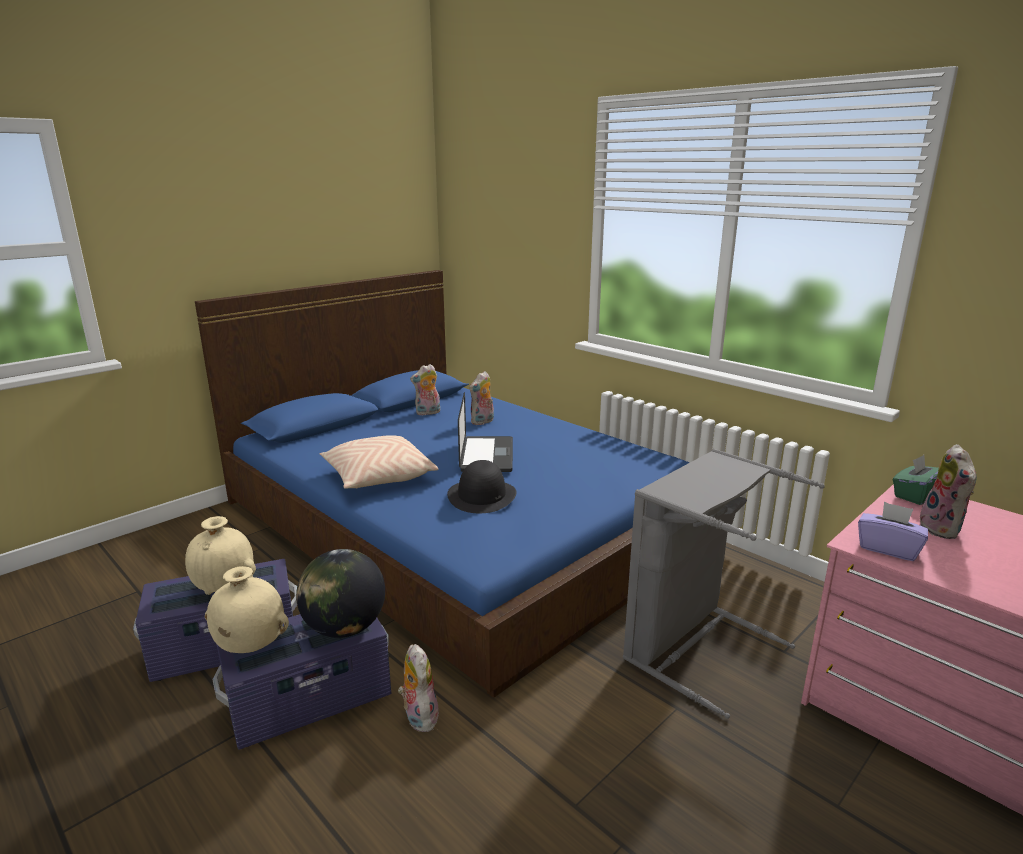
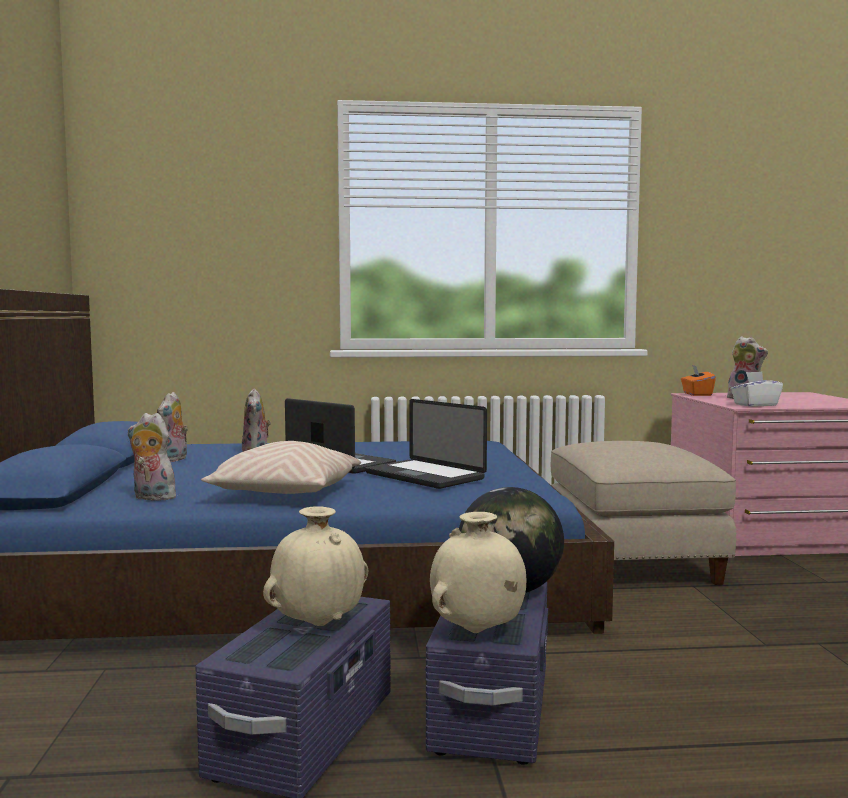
camera: 50 degrees left, 15 degrees down
(418, 716) = (589, 667): plush toy -> plush toy (151, 498)
(482, 495) = (424, 476): black hat -> laptop
(693, 645) = (629, 560): grey laundry basket -> beige ottoman
(888, 548) = (755, 405): purple tissue box -> white tissue box
(915, 495) = (696, 394): green tissue box -> orange tissue box

